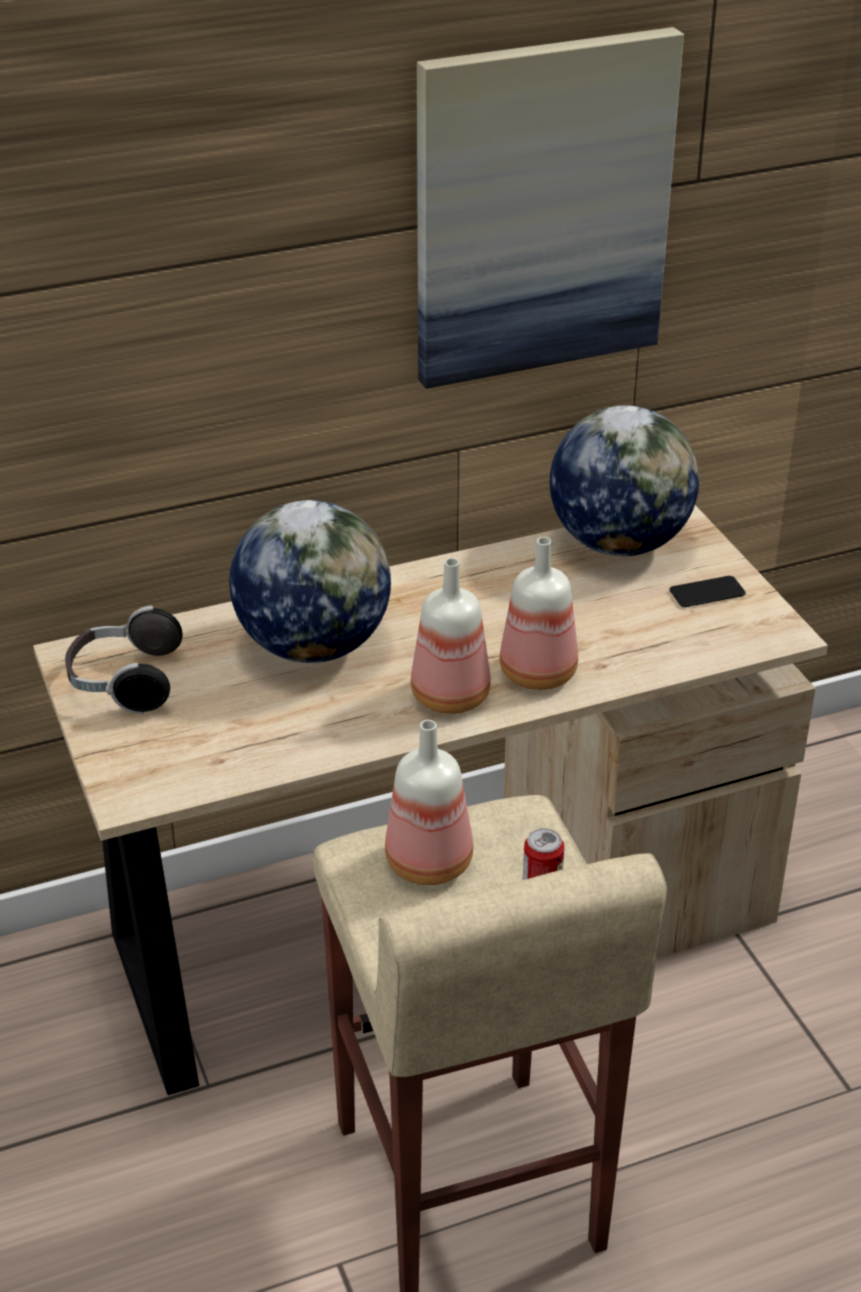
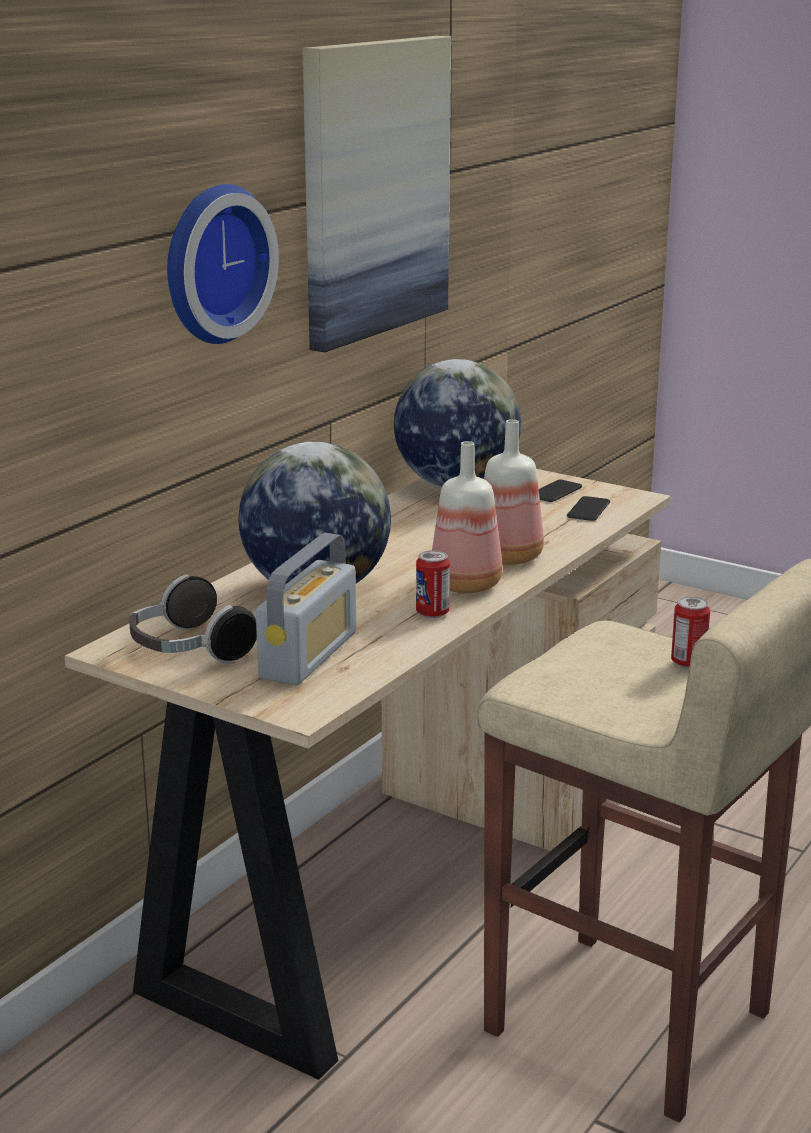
camera: 35 degrees left, 15 degrees down
(210, 731) = (309, 655): none -> radio
(258, 293) = (211, 263): none -> wall clock
(374, 723) = (432, 613): none -> can
(429, 860) = (584, 673): bottle -> none
(707, 634) = (588, 510): none -> phone

